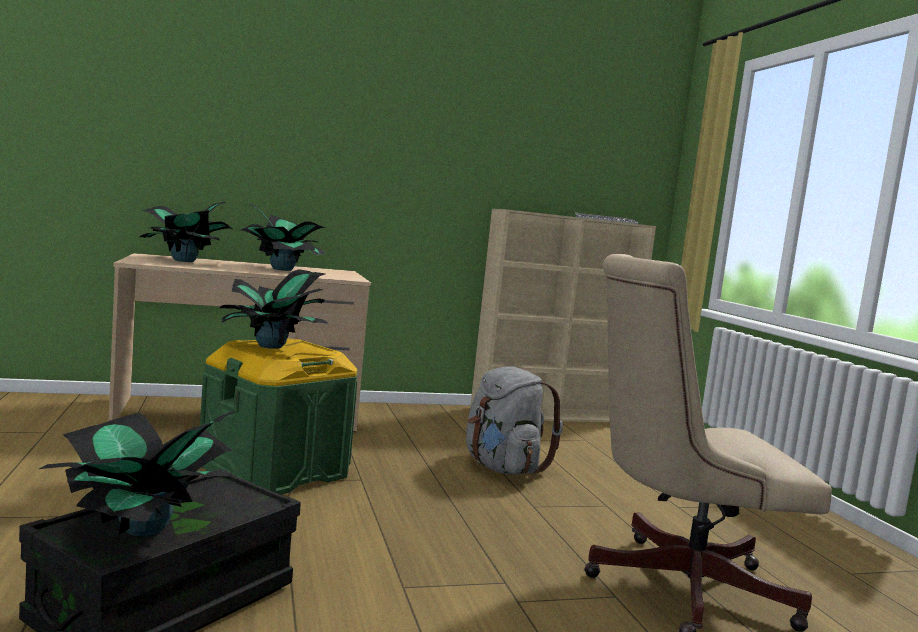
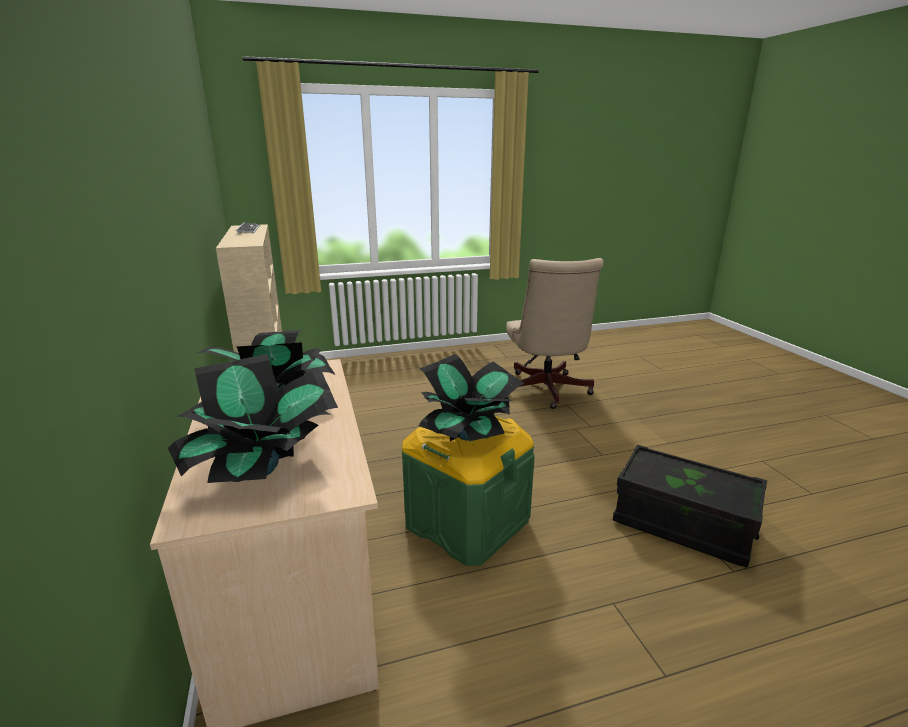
camera: 90 degrees left, 15 degrees up
(143, 529) = (714, 485): potted plant -> none
(502, 468) = (413, 425): grey backpack -> none

